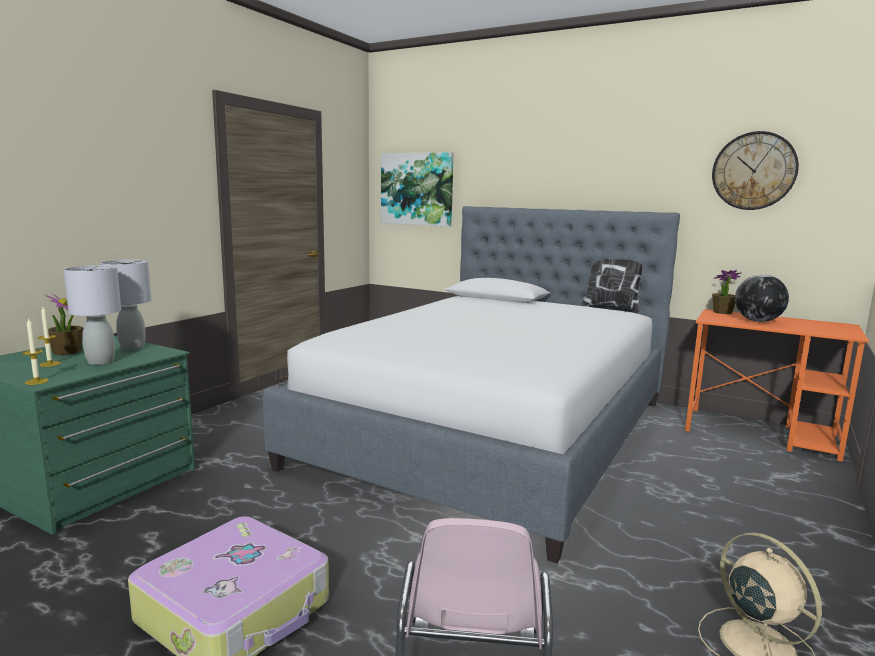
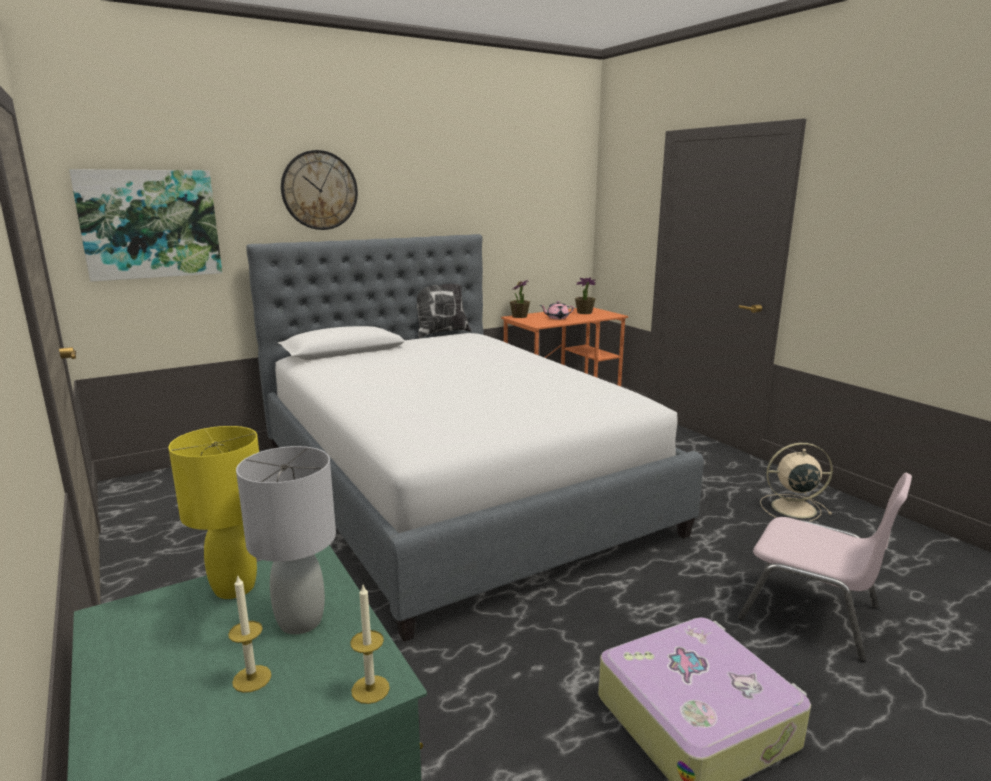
camera: 60 degrees left, 5 degrees up
(67, 352) = (171, 660): potted plant -> potted plant (584, 312)
(132, 347) = (234, 588): grey table lamp -> yellow table lamp
(754, 171) = (521, 194): wall clock -> wall clock (319, 190)
(757, 321) = (557, 318): globe -> pink teapot

